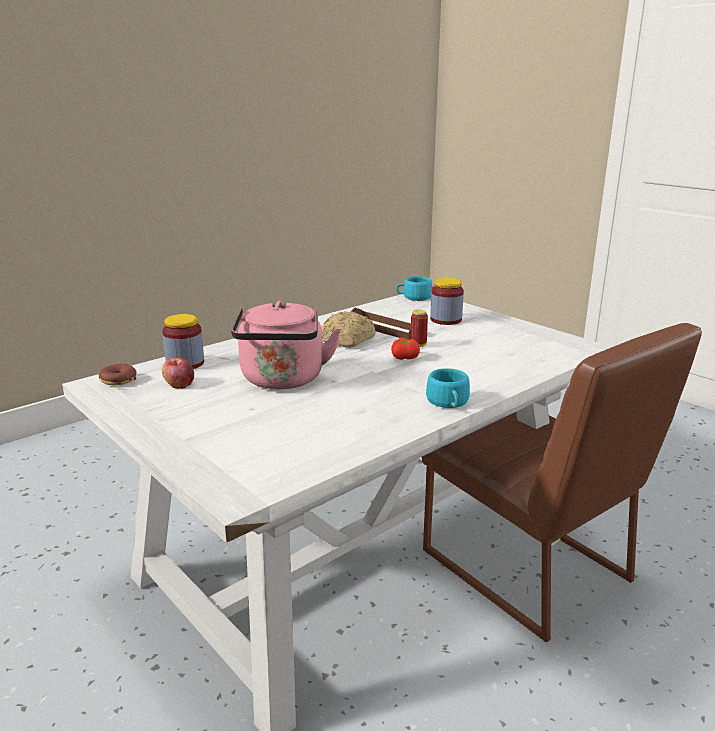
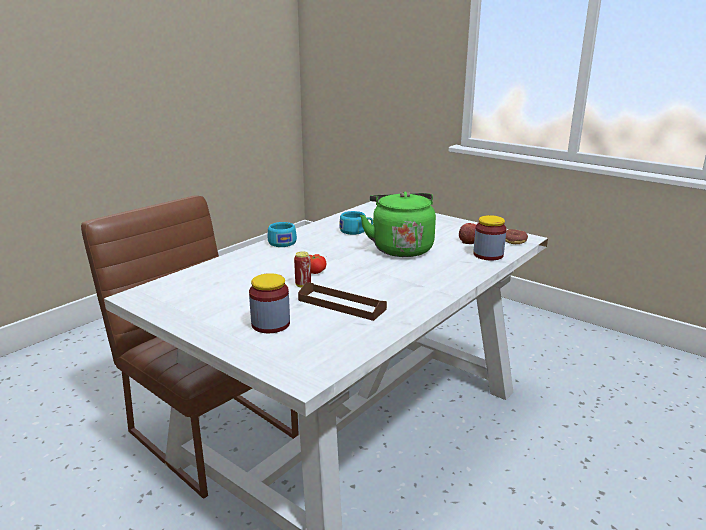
camera: 170 degrees right, 0 degrees up
(283, 381) = (401, 248): pink kettle -> green kettle
(346, 340) = (374, 285): bread -> none
(414, 297) = (313, 371): turquoise cup -> turquoise cup (356, 231)

